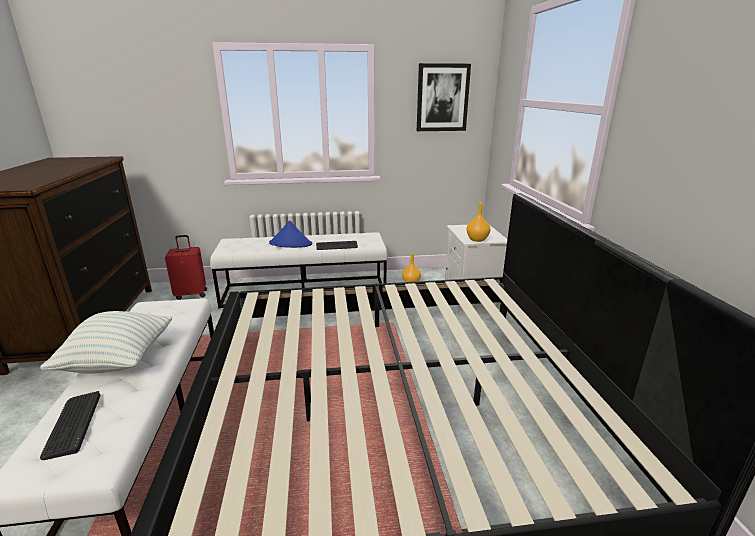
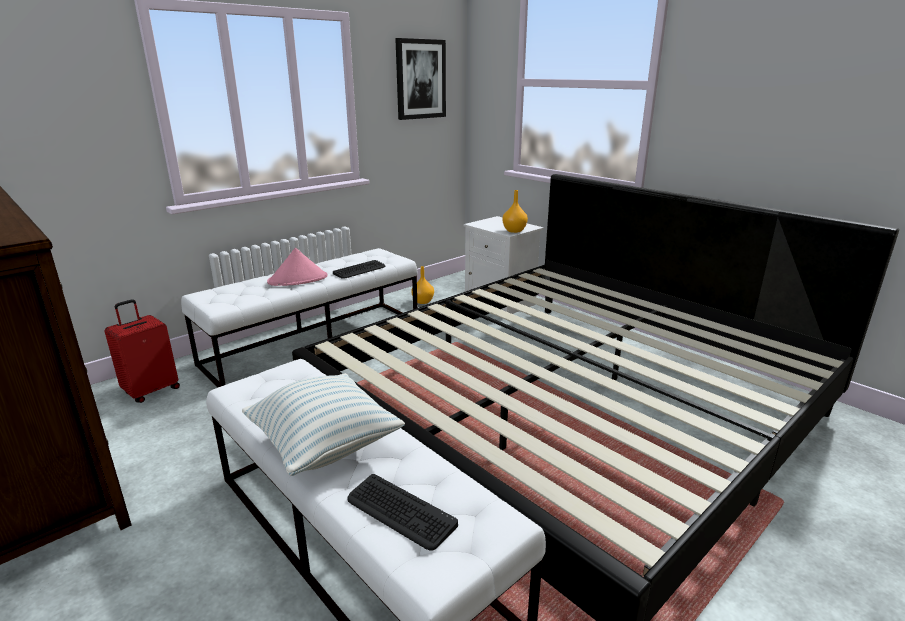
camera: 35 degrees left, 0 degrees up
(291, 244) = (298, 279): blue hat -> pink hat

